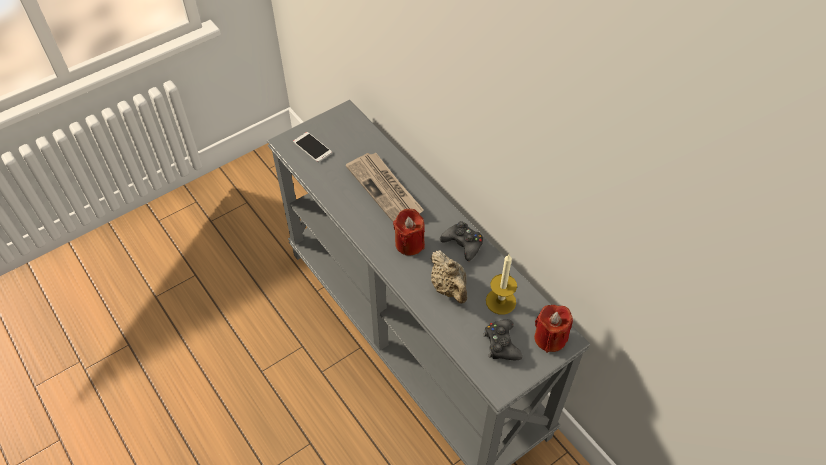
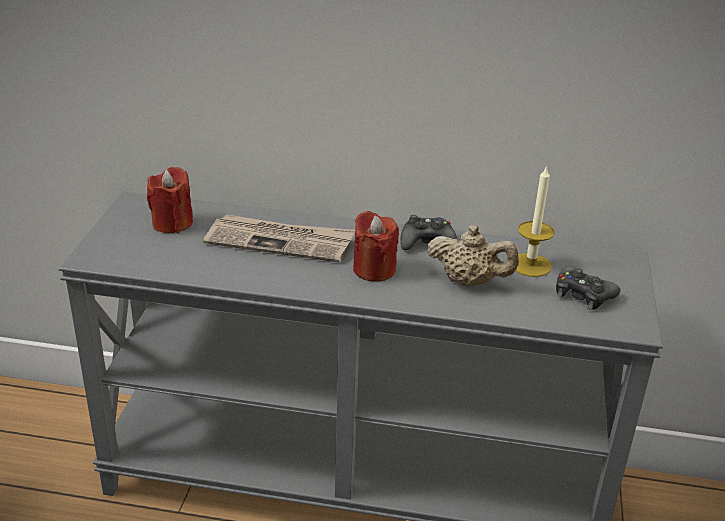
camera: 45 degrees left, 20 degrees down
(312, 147) = (134, 247): phone -> none
(550, 338) = (613, 266): red candle -> red candle (172, 223)

